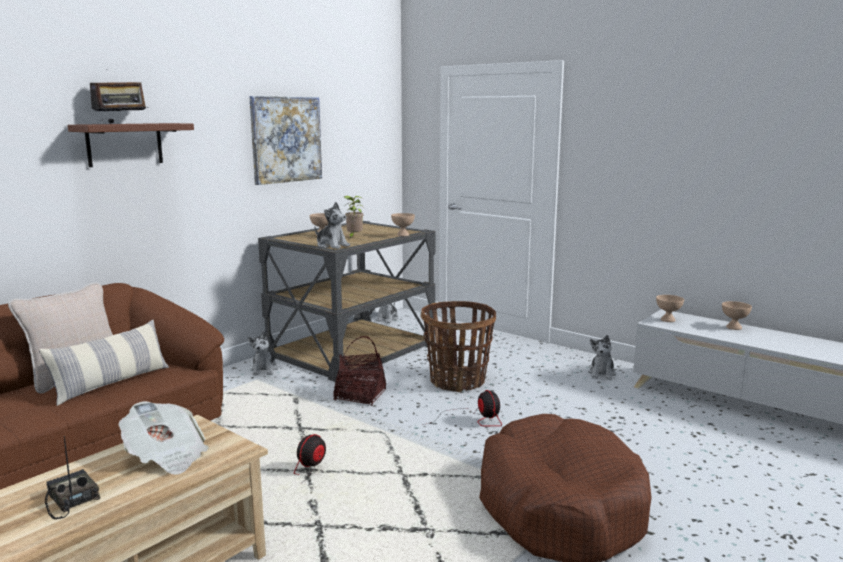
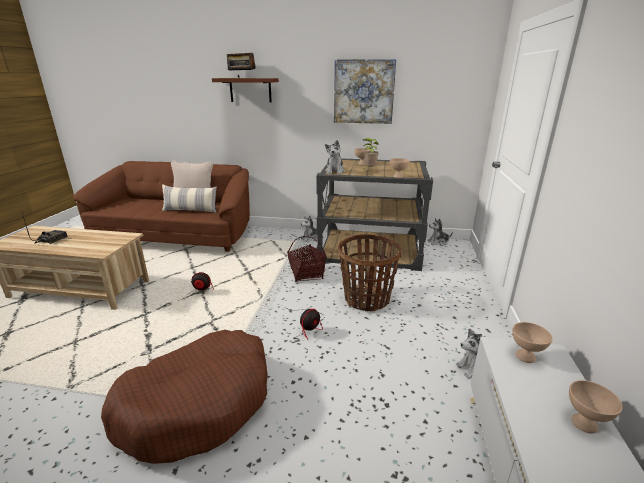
camera: 60 degrees right, 10 degrees up
(166, 457) = (92, 242): newspaper -> none

